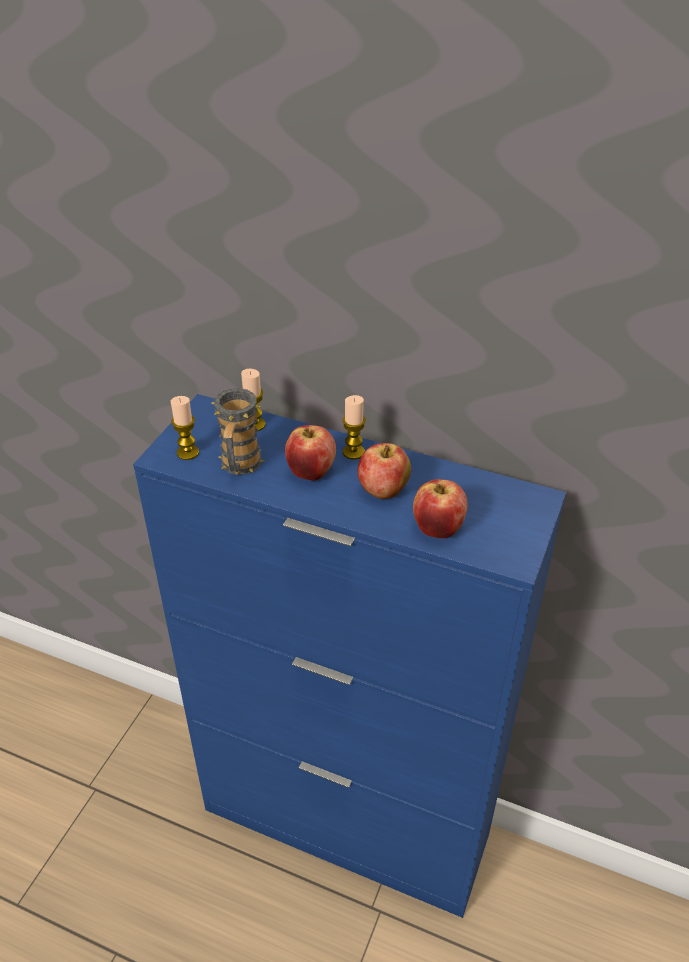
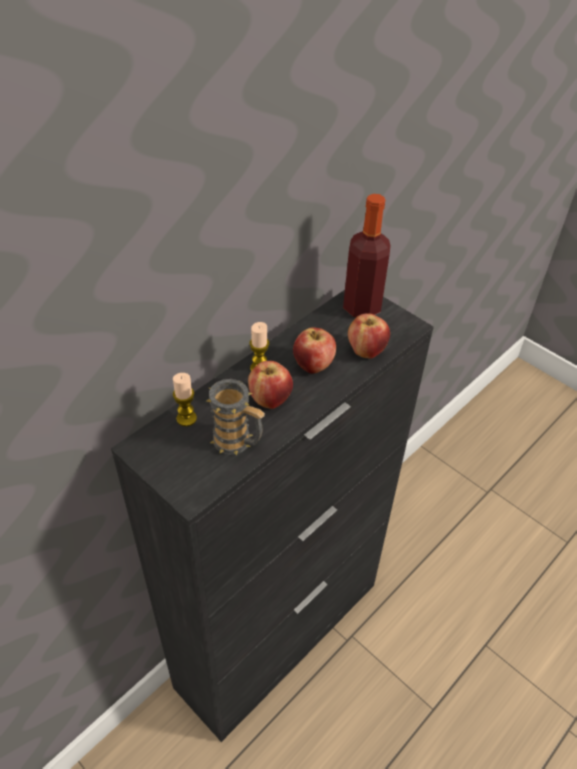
camera: 70 degrees left, 5 degrees up
(188, 452) = (197, 474): candle -> none
(346, 824) = (280, 633): blue cabinet -> black cabinet
(516, 507) = (362, 307): none -> bottle

